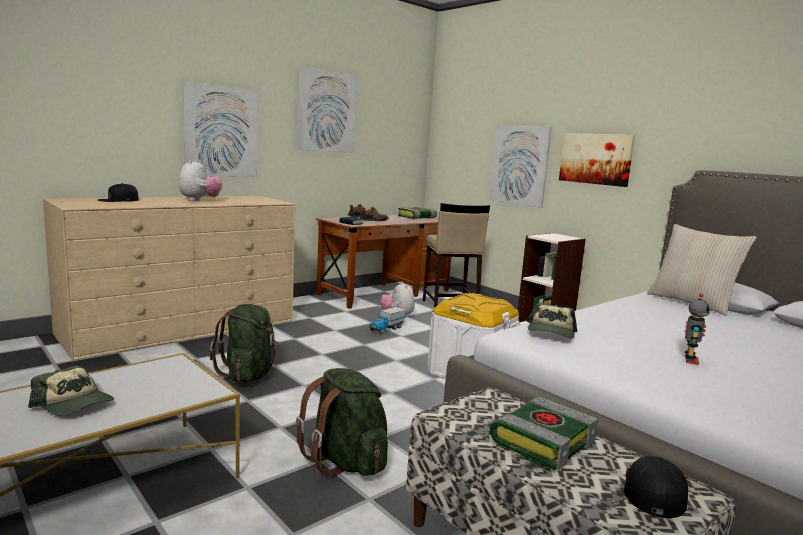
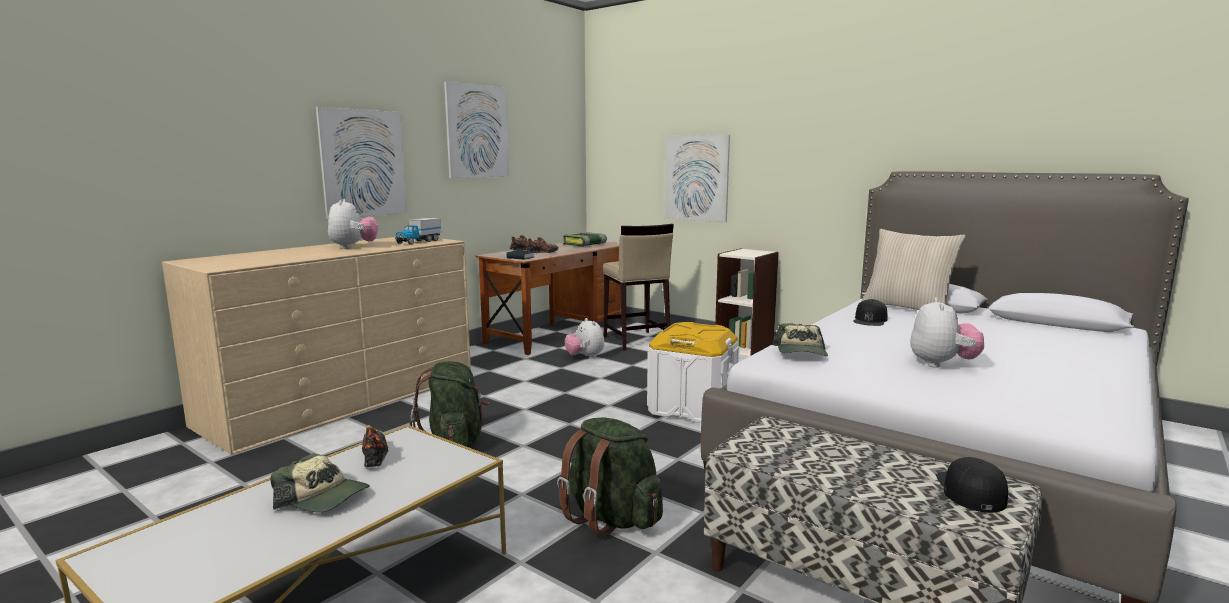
camera: 10 degrees left, 0 degrees up
(118, 200) = (258, 255): black cap -> black cap (870, 320)
(139, 375) = (374, 455): none -> shoe
(386, 329) = (581, 373): toy truck -> toy truck (418, 242)
(542, 440) = (845, 460): book -> none
(596, 159) = (782, 166): picture -> none
(689, 360) = (942, 364): toy robot -> plush toy

